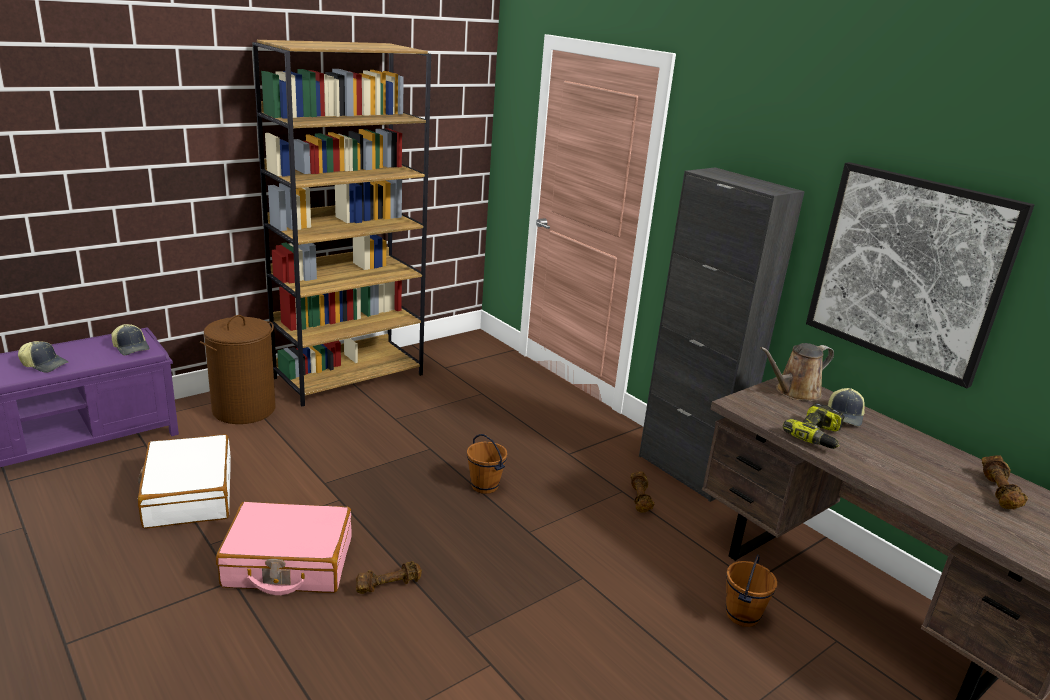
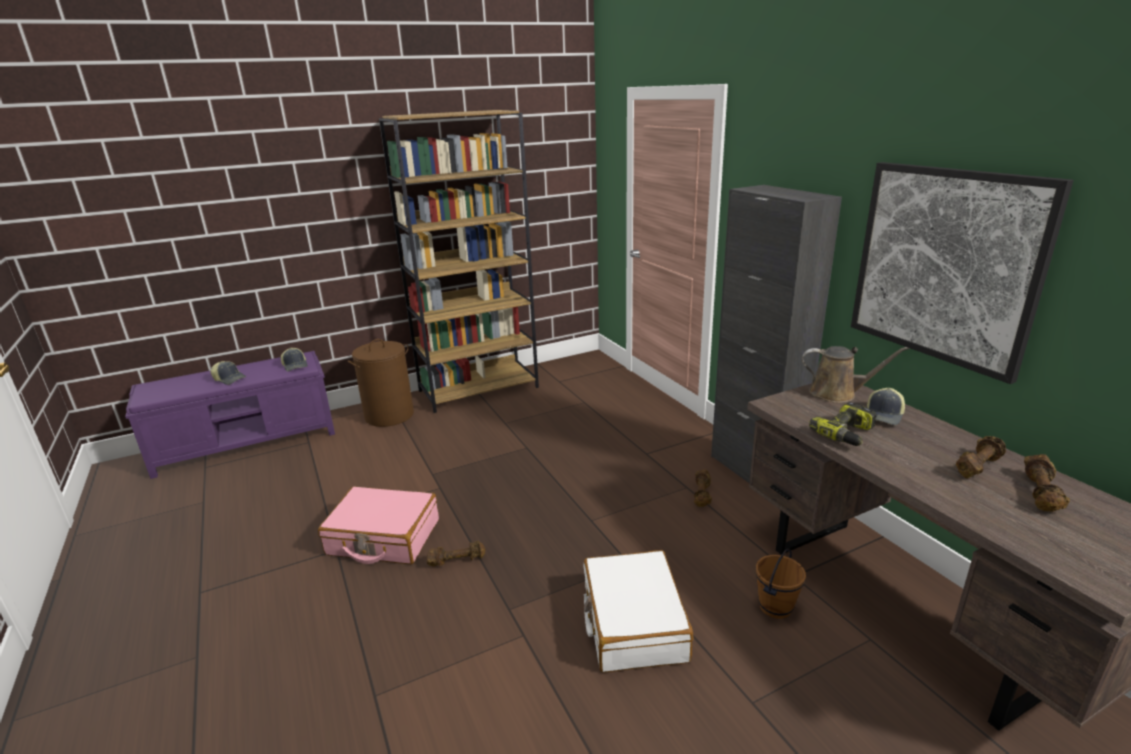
camera: 15 degrees right, 0 degrees up
(188, 494) = (326, 480): white suitcase -> white suitcase (633, 623)
(485, 486) = (564, 479): brown bucket -> none
(794, 392) = (837, 393): brown watering can -> brown watering can turned 150 degrees counterclockwise
(940, 467) = (977, 466): none -> brown dumbbell

